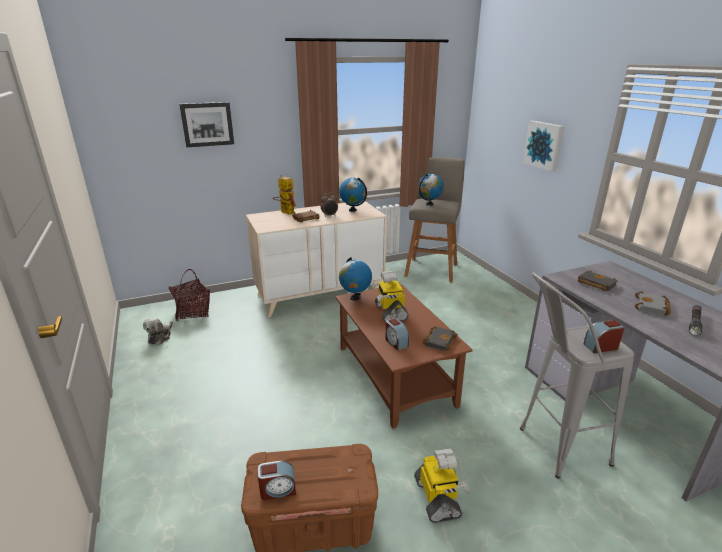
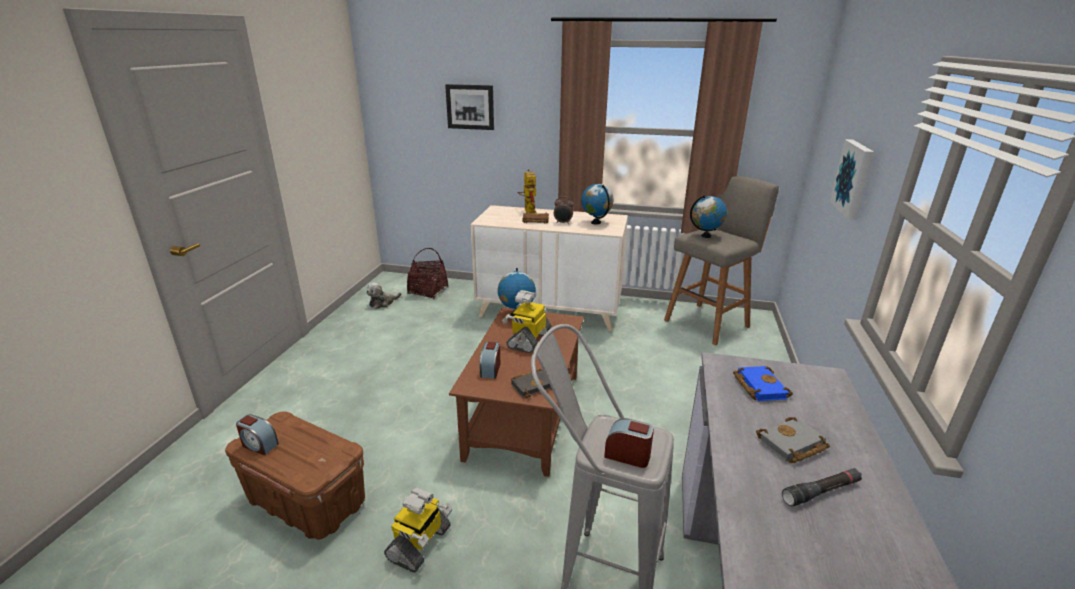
camera: 35 degrees right, 0 degrees up
(595, 283) = (758, 386): black book -> blue book

